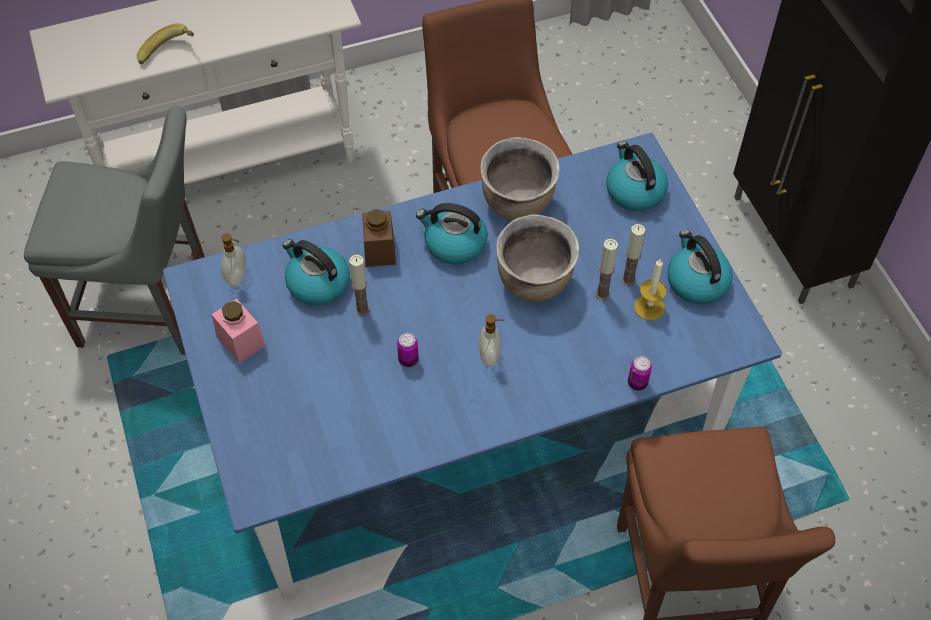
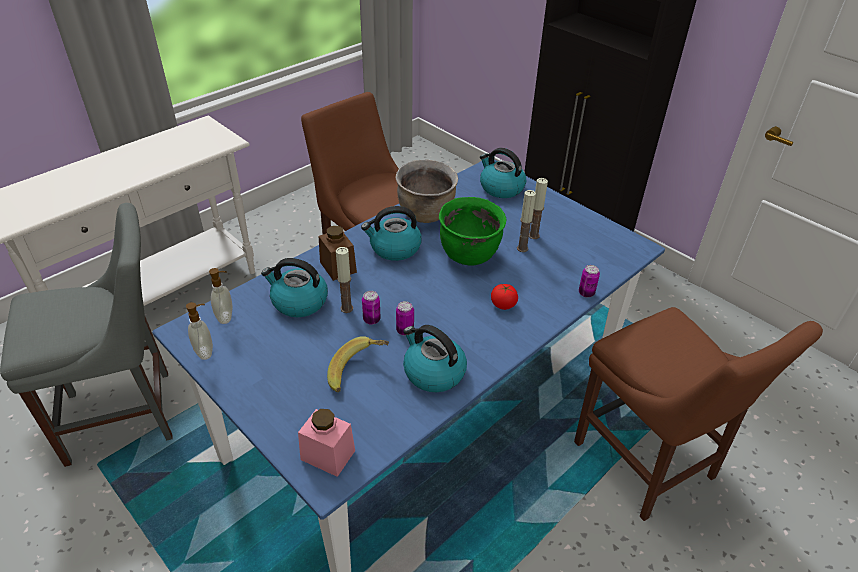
camera: 25 degrees left, 15 degrees down
(170, 55) = (99, 190): banana -> banana (359, 373)
(241, 341) = (251, 361): pink jar -> pink jar (328, 455)
(381, 333) = (371, 320): none -> can
(490, 356) = (468, 309): soap dispenser -> soap dispenser (205, 352)
(532, 365) = (503, 305): none -> tomato
(535, 282) = (470, 255): brown cooking pot -> green cooking pot
(649, 307) = (559, 247): candle -> none
(696, 281) = (579, 224): kettle -> kettle (433, 372)

